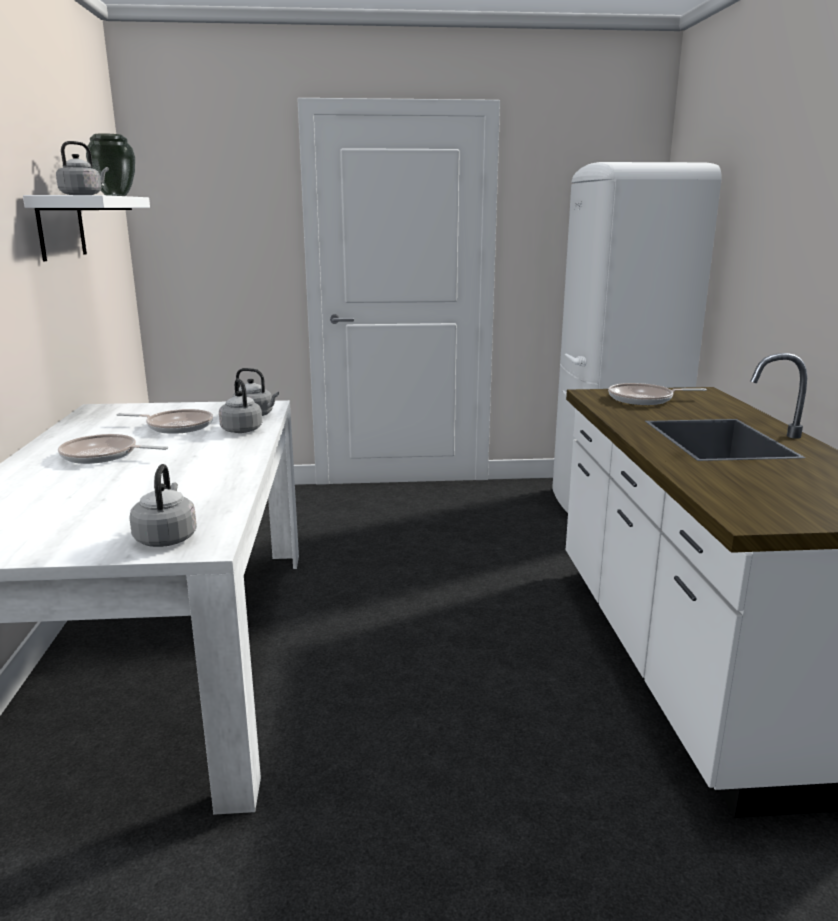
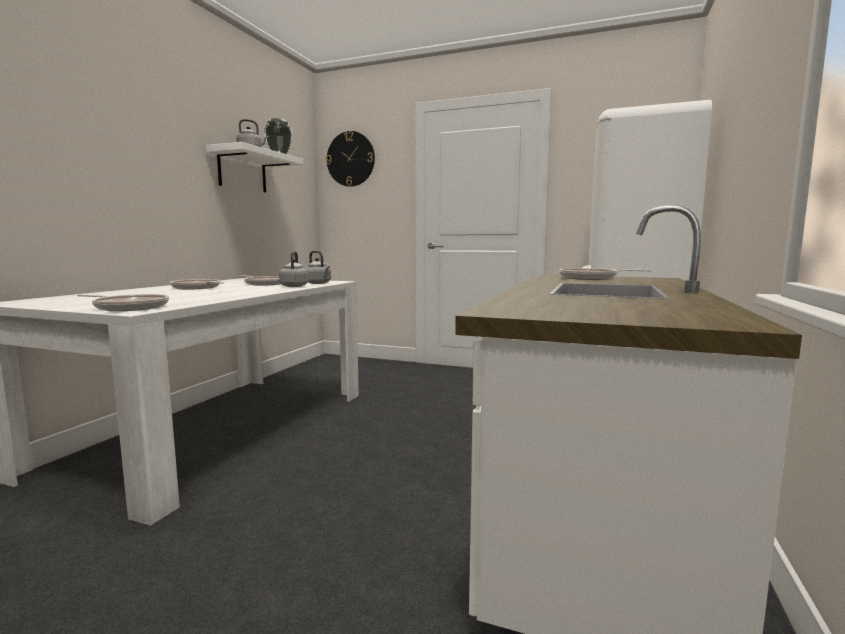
camera: 25 degrees right, 10 degrees down
(166, 538) = (128, 307): grey kettle -> frying pan
(187, 179) = (350, 159): none -> wall clock

